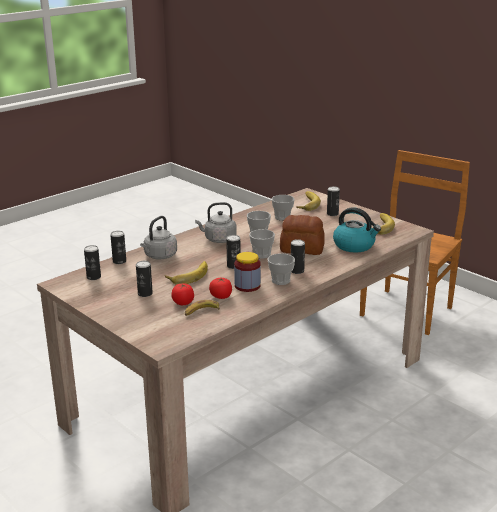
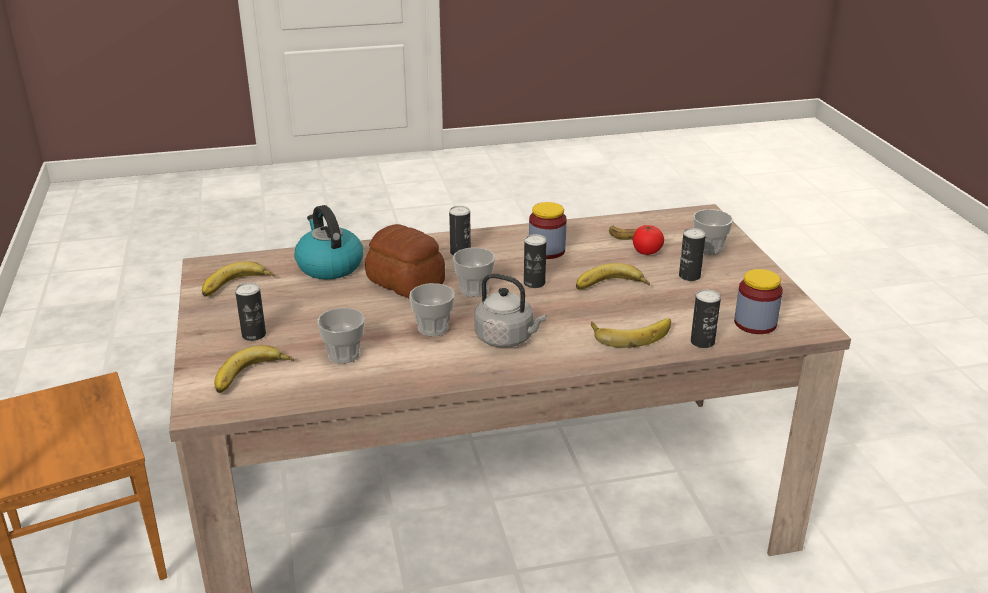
camera: 150 degrees left, 5 degrees up
(93, 277) = (755, 323): can -> jar
(159, 256) = (630, 333): grey kettle -> banana
(221, 296) = (593, 246): tomato -> none
(281, 281) = (497, 246): cup -> cup (709, 248)

